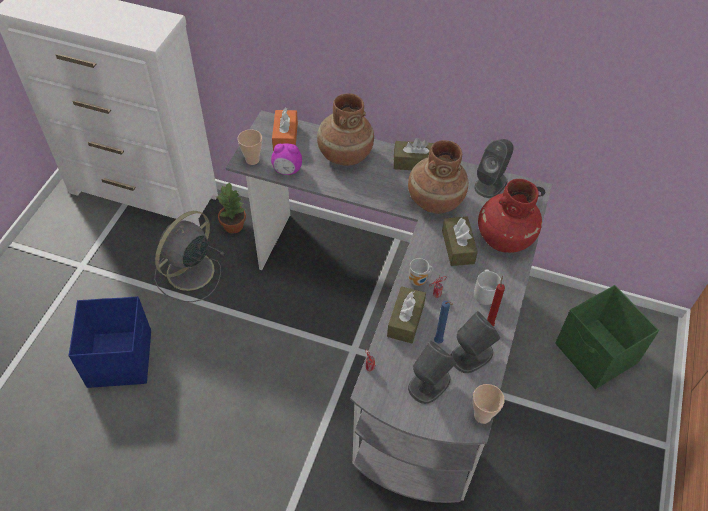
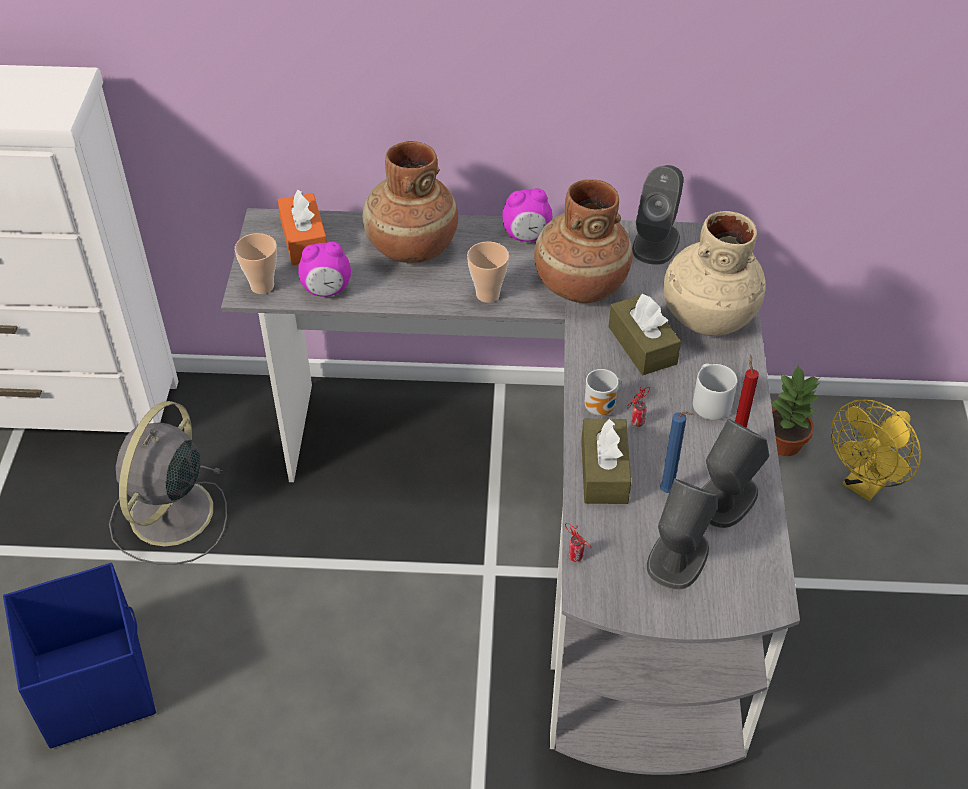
camera: 15 degrees left, 5 degrees down
(234, 225) = (222, 423): potted plant -> potted plant (785, 442)
(414, 162) = (526, 236): brown tissue box -> alarm clock
(482, 415) = (777, 583): cup -> cup (488, 294)
(504, 238) = (707, 316): red vase -> beige vase
(596, 355) = (865, 484): green storage box -> yellow fan

